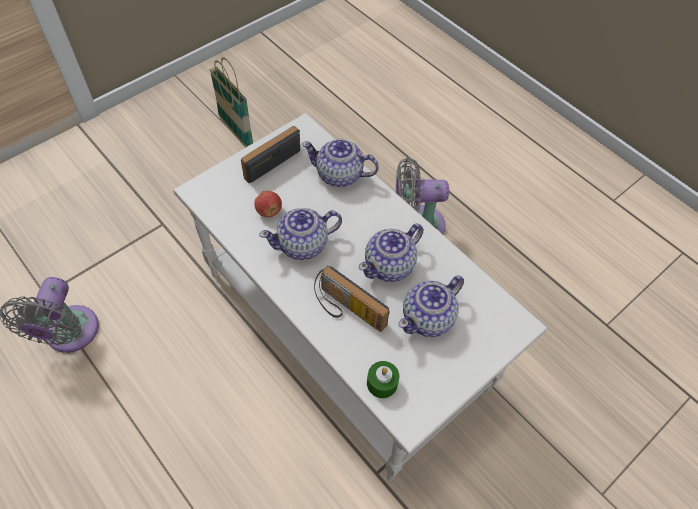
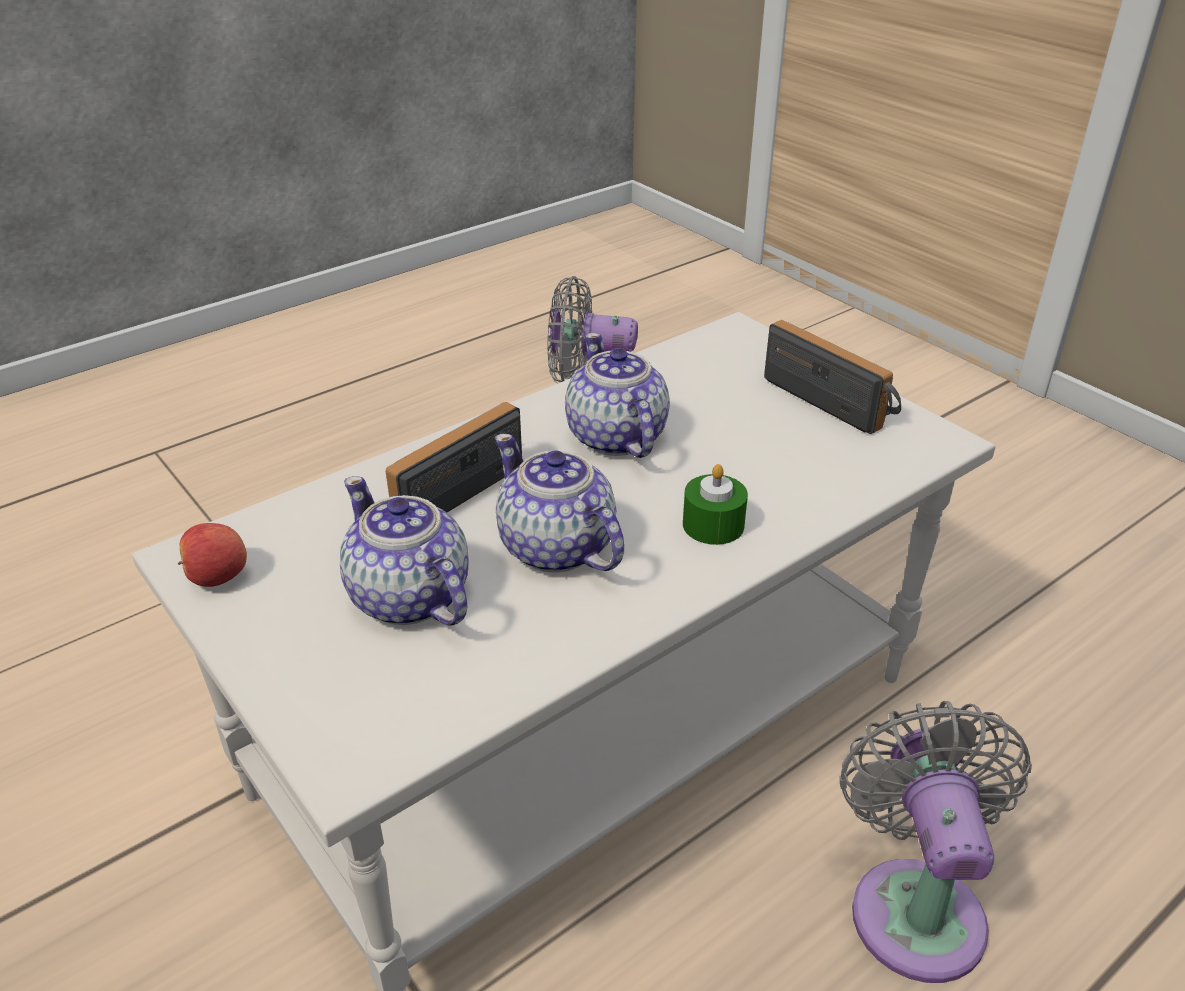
camera: 95 degrees right, 20 degrees down
(236, 132) = (1088, 562): basket -> none
(269, 211) = (697, 400): apple -> apple (217, 577)
(340, 175) = (810, 486): teapot -> none
(382, 383) = (282, 524): green candle -> green candle (713, 525)

